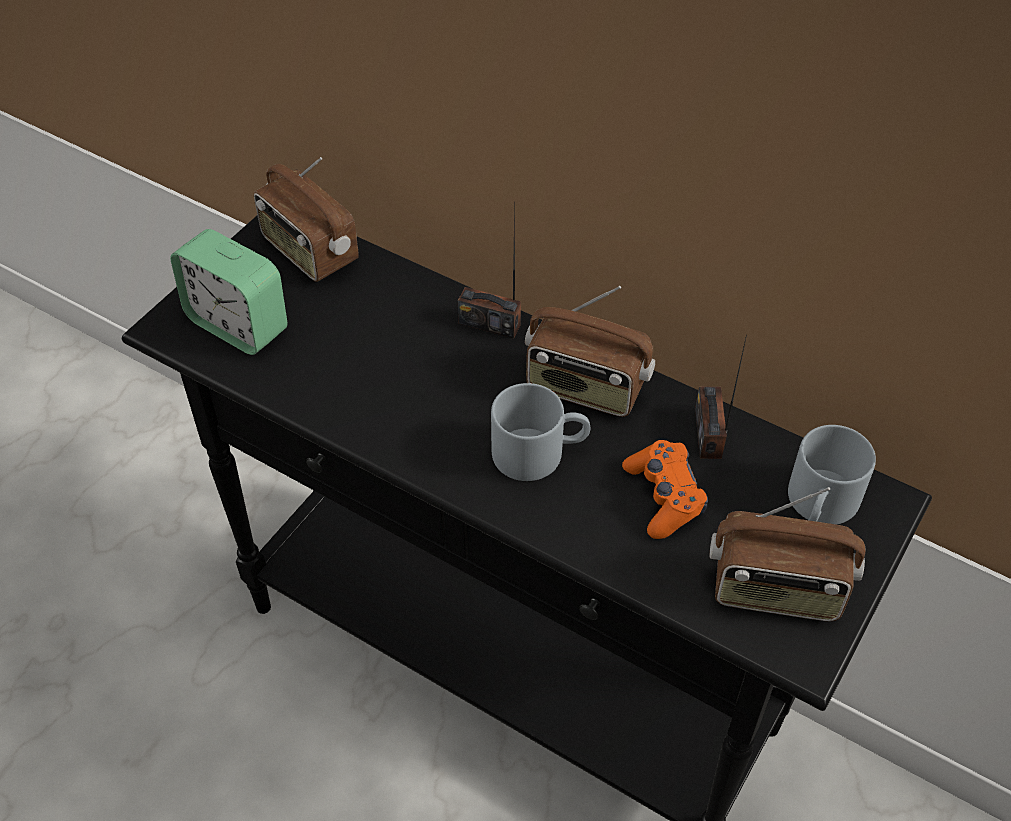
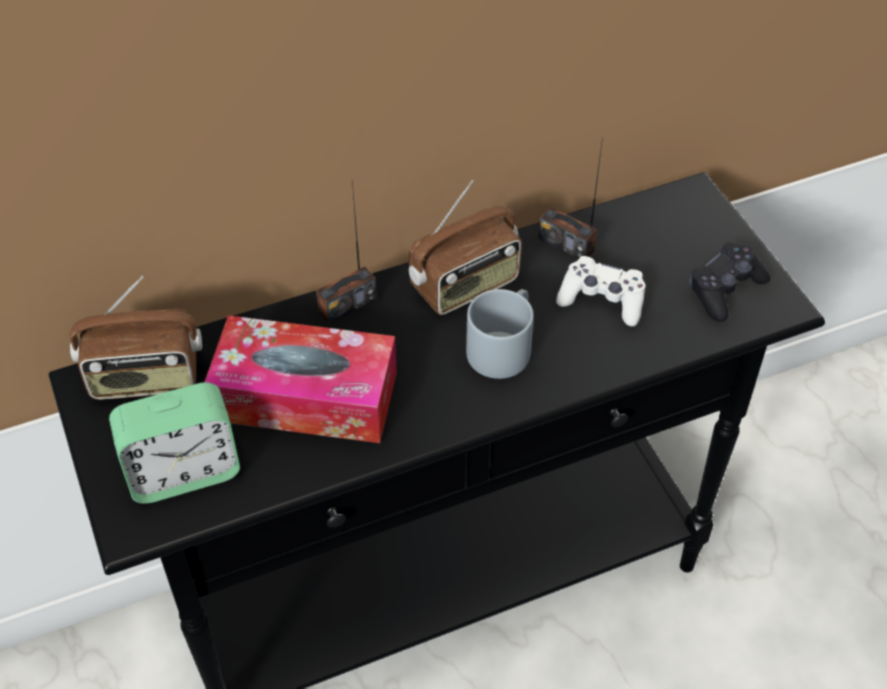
camera: 55 degrees left, 0 degrees up
(369, 352) = (305, 396): none -> tissue box
(664, 496) = (602, 300): orange game controller -> white game controller
(776, 591) = (725, 289): radio -> black game controller
(821, 506) = (674, 226): grey mug -> none

